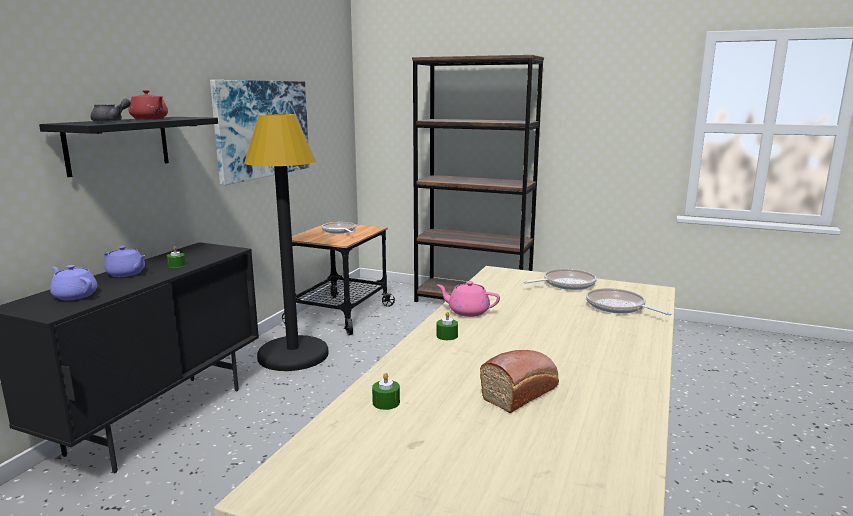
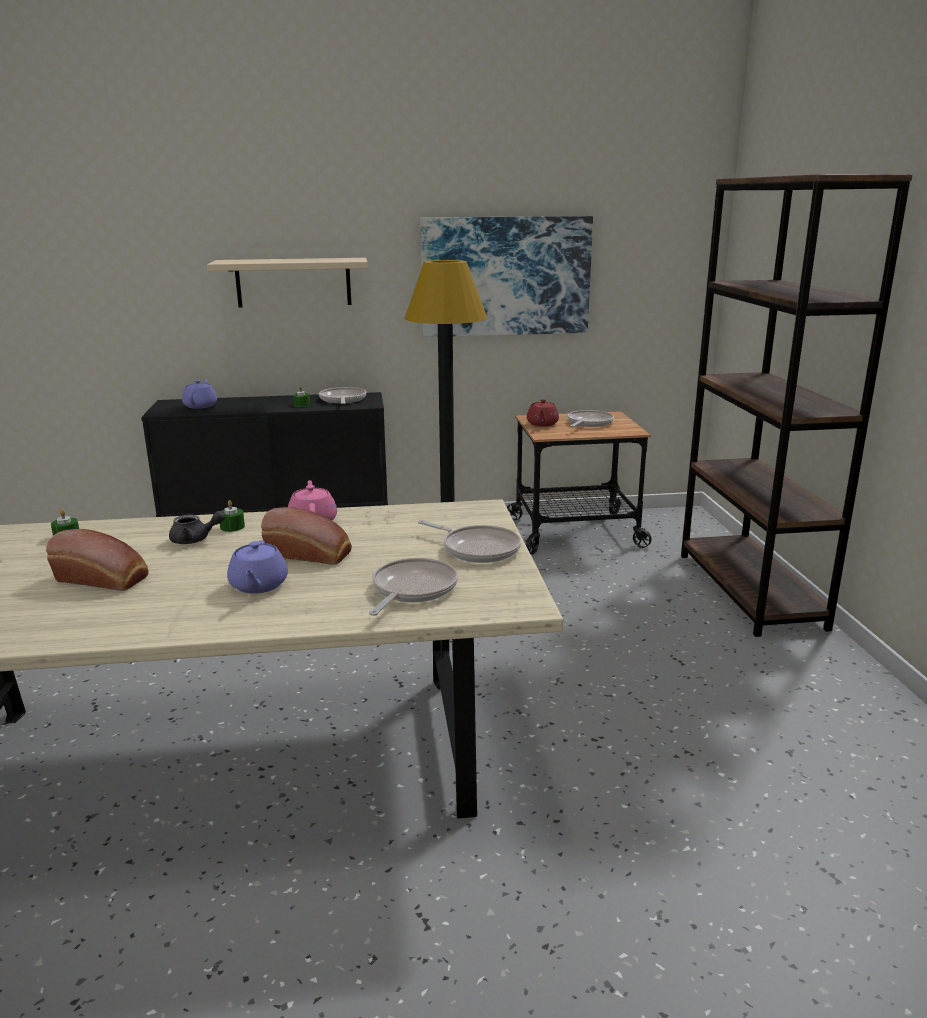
camera: 60 degrees right, 5 degrees up
(112, 121) = (257, 261): grey teapot -> grey teapot (195, 540)
(118, 144) = (293, 282): black shelf -> beige shelf
(127, 274) = (264, 401): purple teapot -> purple teapot (258, 586)
(150, 119) = (305, 260): red teapot -> red teapot (542, 424)
(196, 253) = (342, 400): none -> frying pan
(535, 321) = (311, 554): none -> bread

